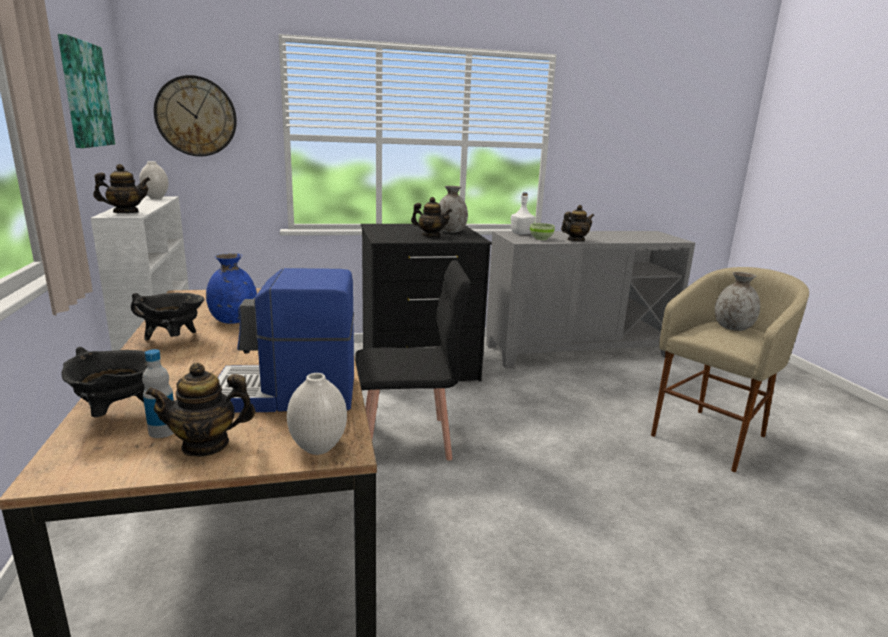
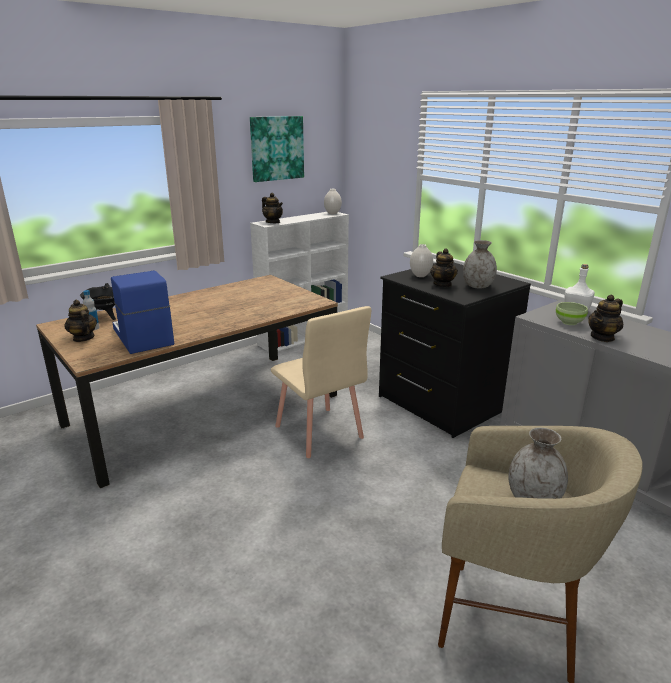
camera: 65 degrees right, 5 degrees up
(173, 339) = (195, 298): black cooking pot -> none
(196, 116) = (372, 157): wall clock -> none
(233, 320) = (236, 299): blue vase -> none
(317, 447) = (87, 357): white vase -> white vase (420, 275)
(406, 439) = (318, 432): black chair -> beige chair
(575, 240) = (602, 337): teapot -> teapot turned 105 degrees clockwise

